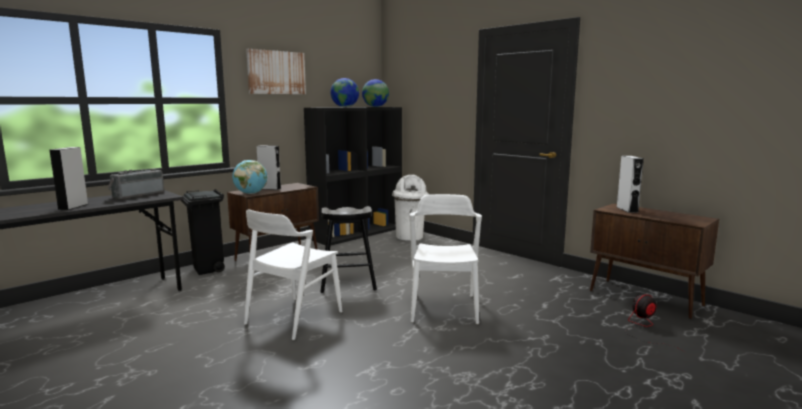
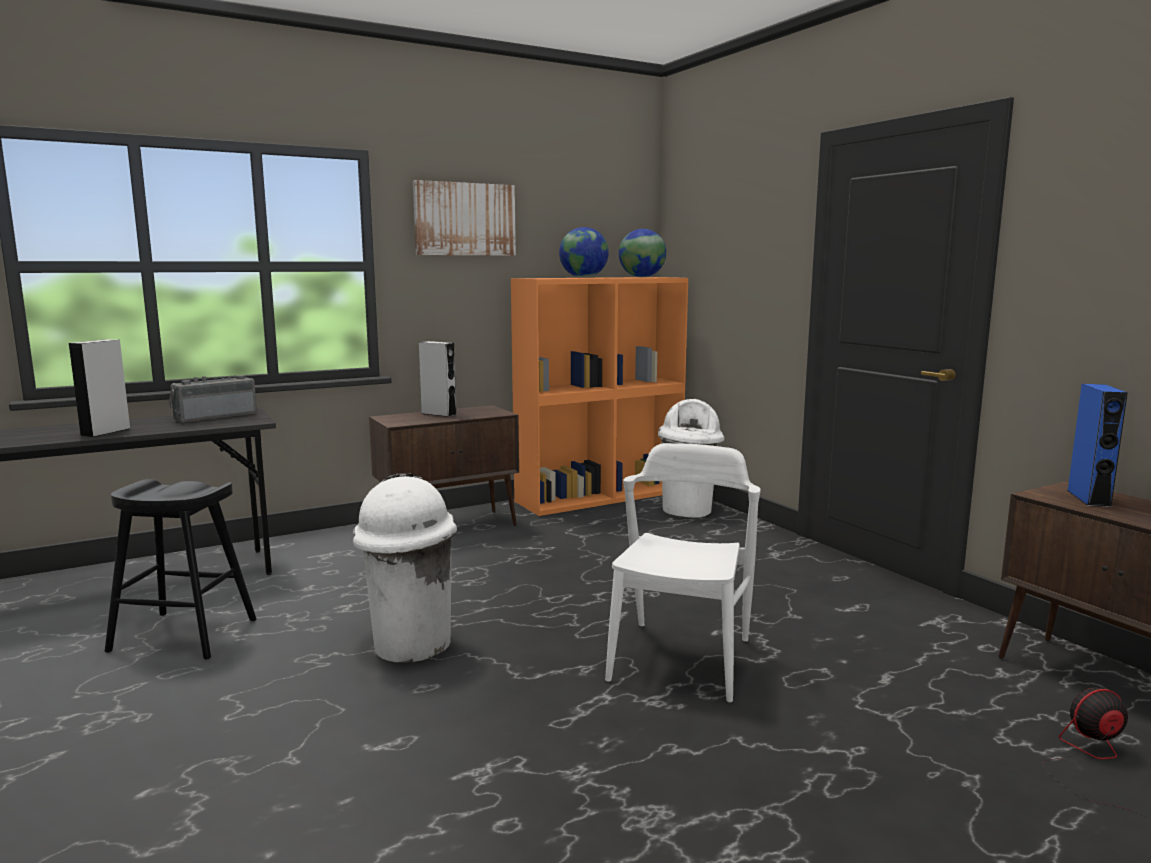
camera: 15 degrees right, 0 degrees up
(208, 269) = (331, 541): black trash can -> none
(251, 193) = (401, 421): globe -> none
(293, 318) = (410, 645): white chair -> white trash can
(348, 283) = (535, 590): black stool -> black stool (184, 635)
(357, 233) = (600, 496): black bookcase -> orange bookcase
(627, 209) = (1088, 498): grey speaker -> blue speaker

